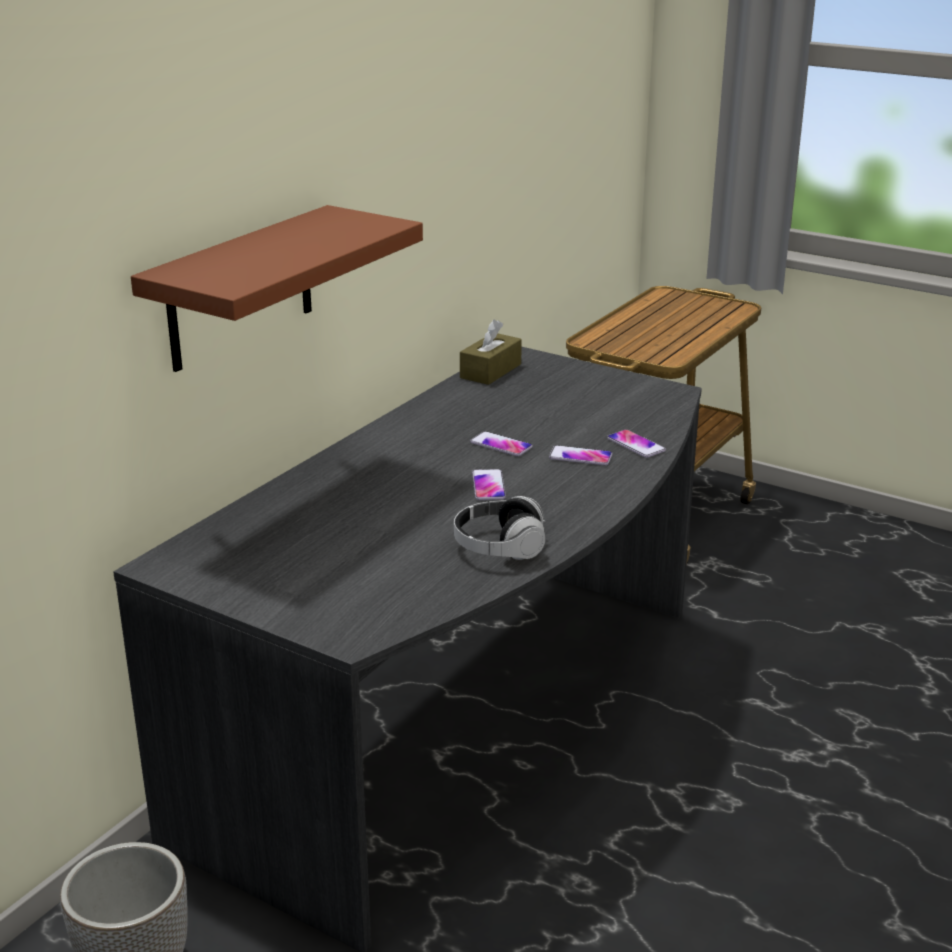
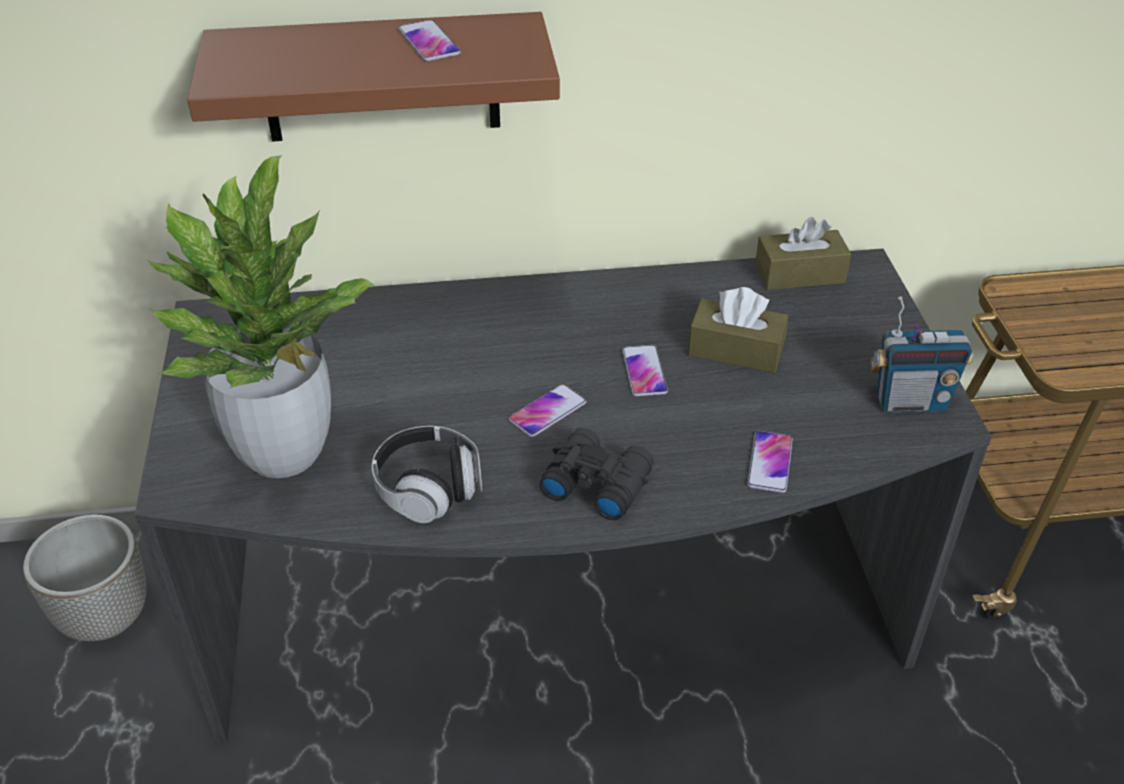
camera: 50 degrees right, 15 degrees up
(378, 585) = (283, 452): none -> potted plant
(527, 414) = (736, 350): none -> brown tissue box
(576, 496) = (595, 482): none -> black binoculars
(580, 457) = (688, 438): phone -> phone (429, 42)
(645, 392) = (910, 401): none -> radio

